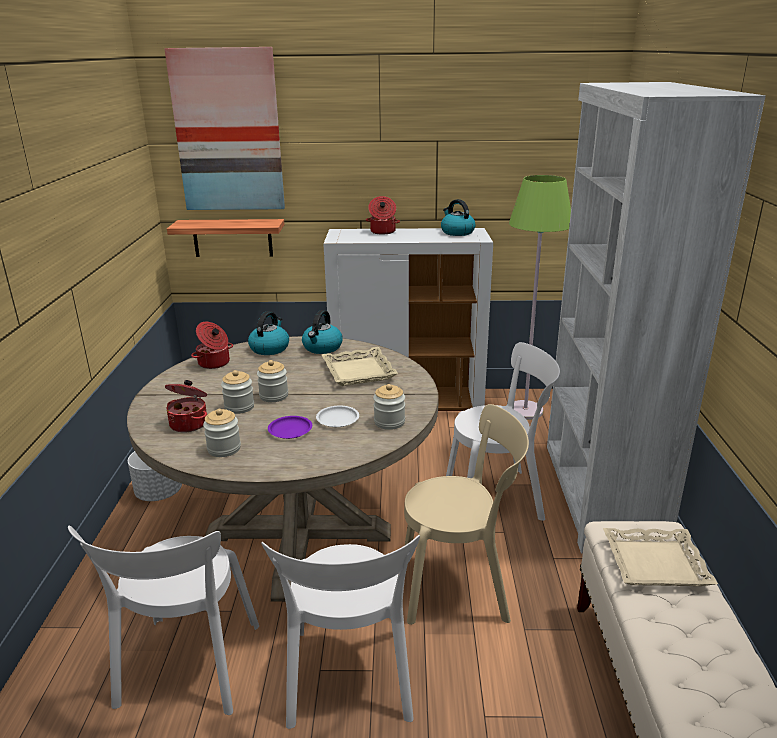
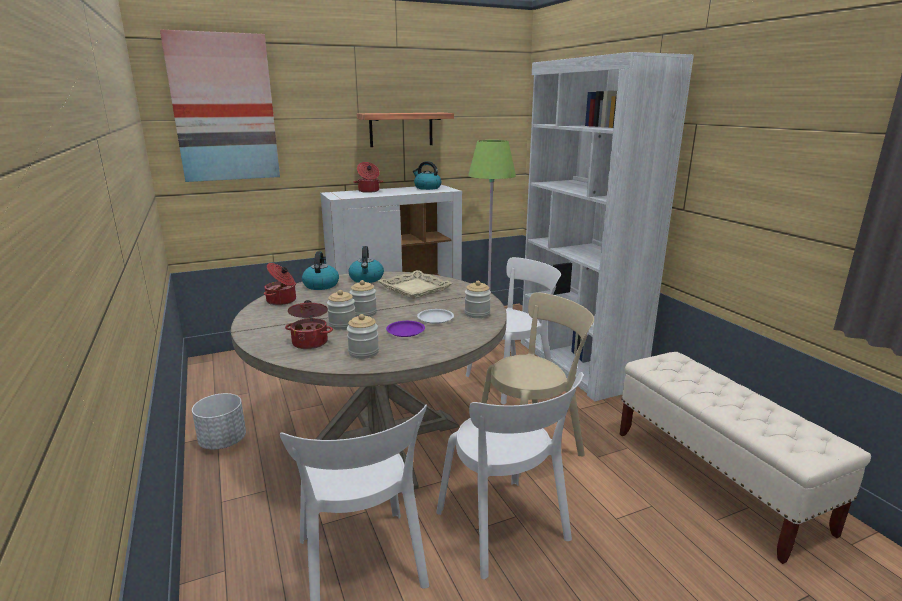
camera: 25 degrees left, 5 degrees down
(232, 238) = (230, 206): shelf -> shelf (401, 129)
(655, 563) = (689, 374): beige tray -> none

